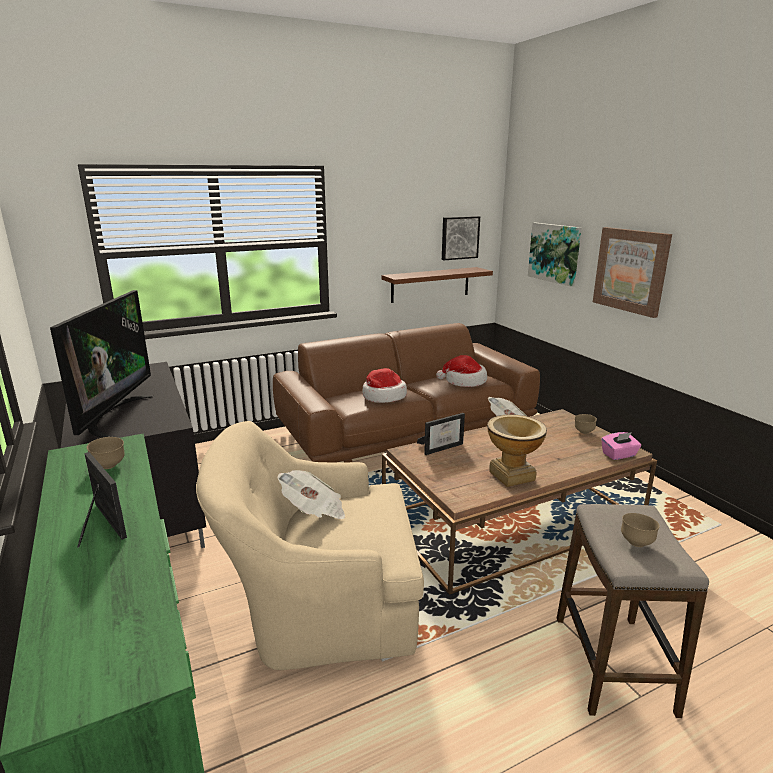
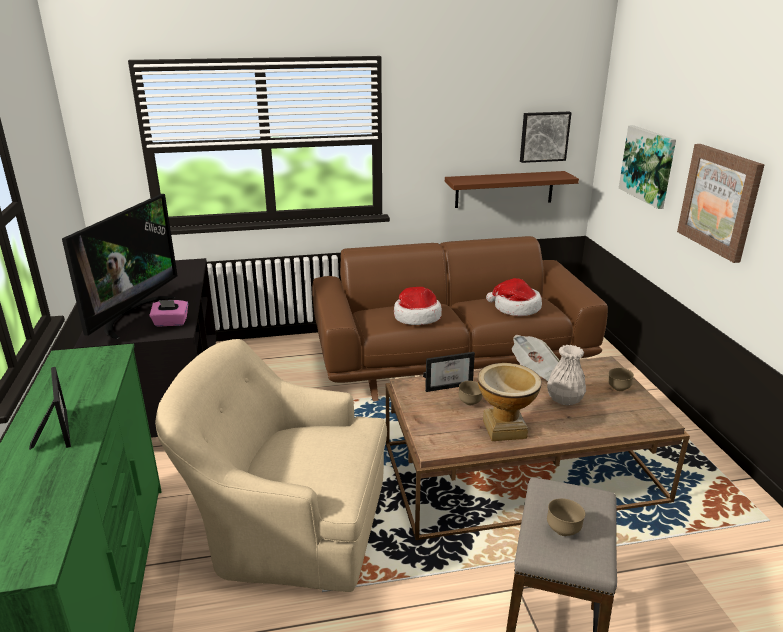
camera: 15 degrees right, 5 degrees up
(109, 466) = (90, 374): brown bowl -> brown bowl (470, 403)
(314, 510) = (285, 436): newspaper -> none
(547, 446) = (565, 399): none -> white vase
(619, 455) = (643, 423): pink tissue box -> pink tissue box (171, 323)

